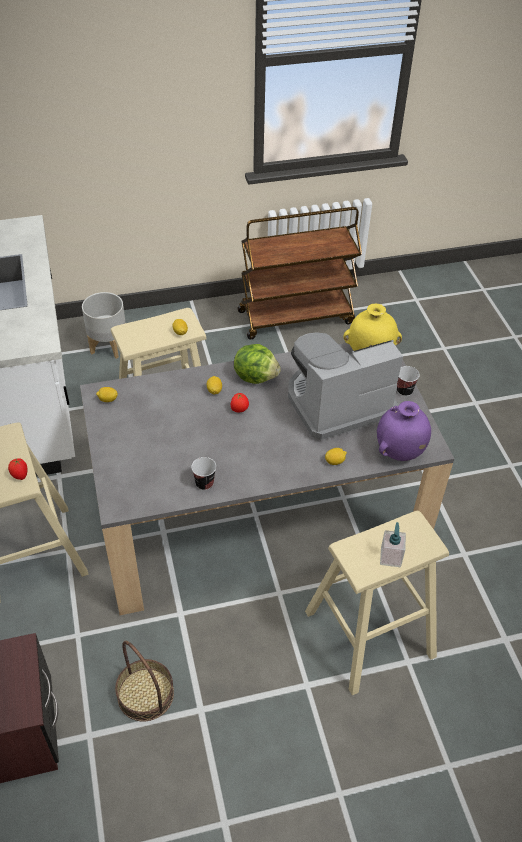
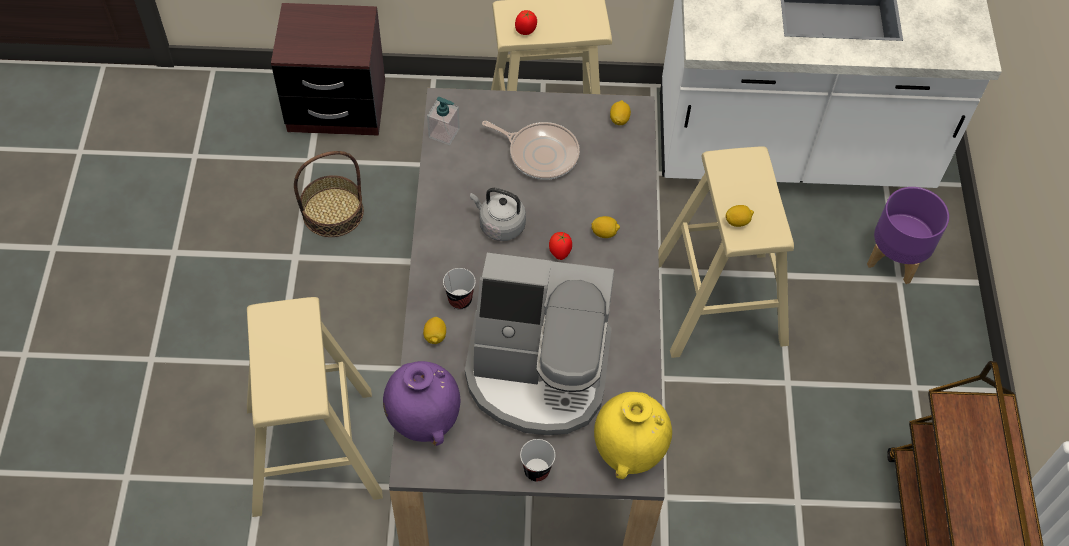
camera: 105 degrees right, 10 degrees up
(108, 347) = (894, 259): grey planter -> purple planter
(153, 437) = (540, 153): none -> frying pan
(204, 483) = (450, 189): cup -> cup (460, 300)
(227, 447) = (499, 225): none -> grey kettle
(256, 376) = (619, 287): lettuce -> none
(337, 403) = (538, 372): coffee machine -> coffee machine turned 105 degrees clockwise
(390, 557) = (272, 354): soap dispenser -> soap dispenser (444, 133)

